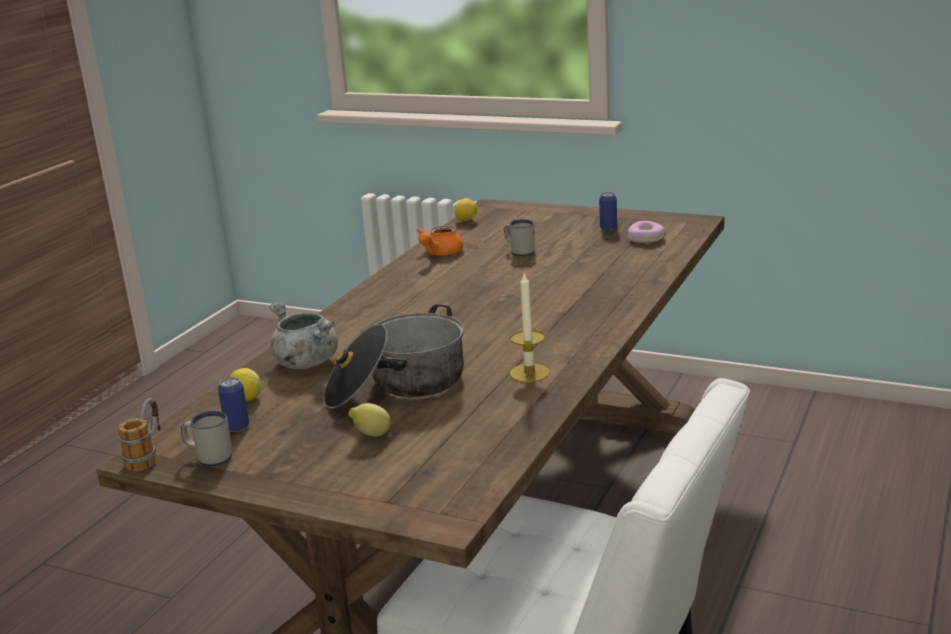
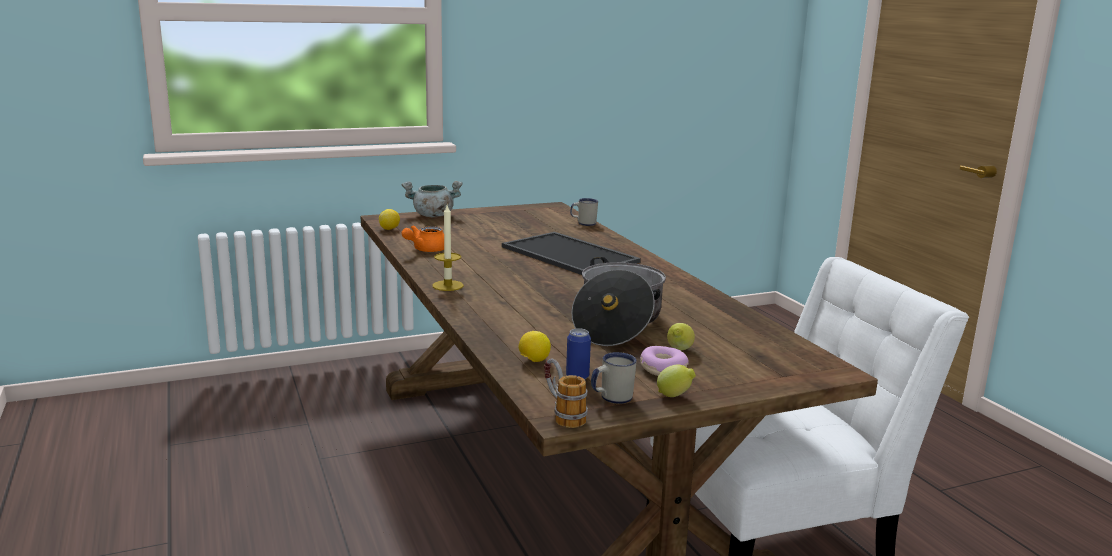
camera: 50 degrees left, 5 degrees down
(253, 477) = (675, 396): none -> lemon
(305, 363) = (514, 330): grey cooking pot -> grey cooking pot (432, 215)
(439, 253) = (425, 250): orange teapot -> orange teapot turned 60 degrees clockwise
(519, 251) = (483, 239): white mug -> white mug (583, 223)
(529, 373) = (675, 295): candle -> candle (448, 285)
(556, 292) = (572, 254): none -> tray
(608, 228) = (508, 217): can -> none
(646, 239) = (548, 219): donut -> donut (663, 368)

